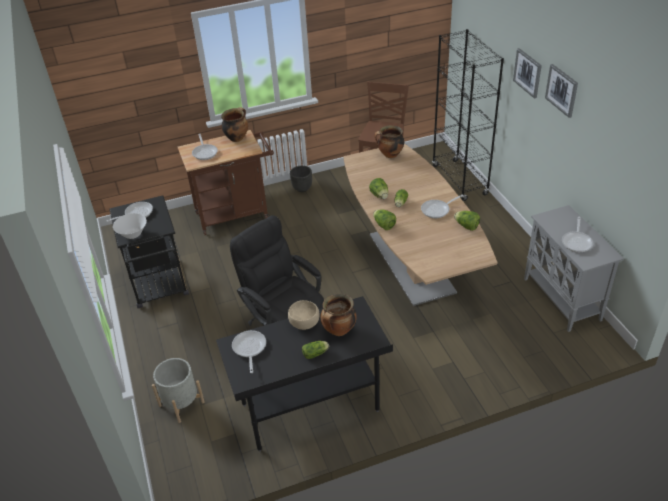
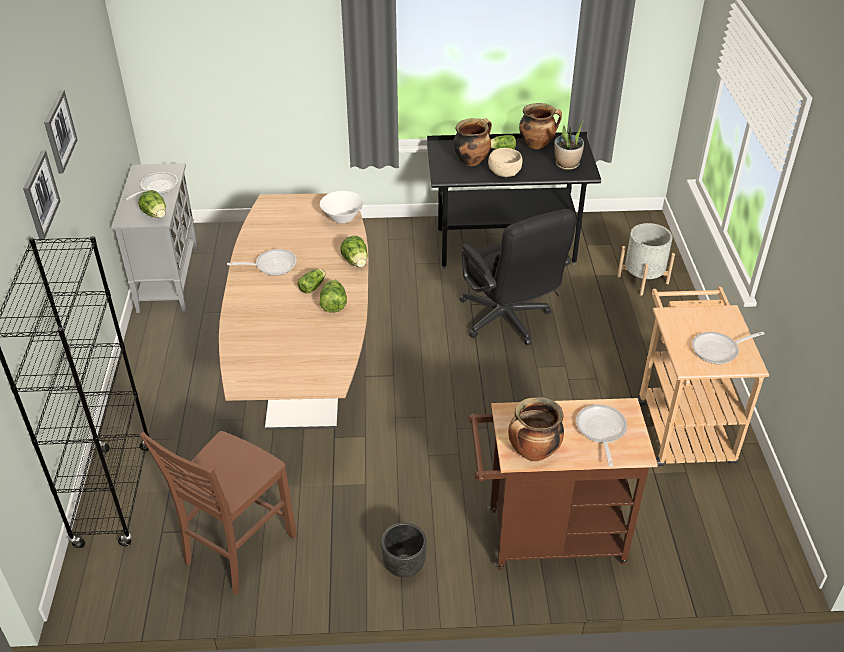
camera: 165 degrees left, 0 degrees up
(133, 234) = (717, 317): white bowl -> white bowl (342, 218)
(160, 287) = (681, 424): black cart -> beige cart
(249, 349) = (567, 164): frying pan -> potted plant
(390, 155) = (267, 374): cooking pot -> cooking pot (537, 144)
(466, 226) = (255, 237): lettuce -> lettuce (156, 215)

